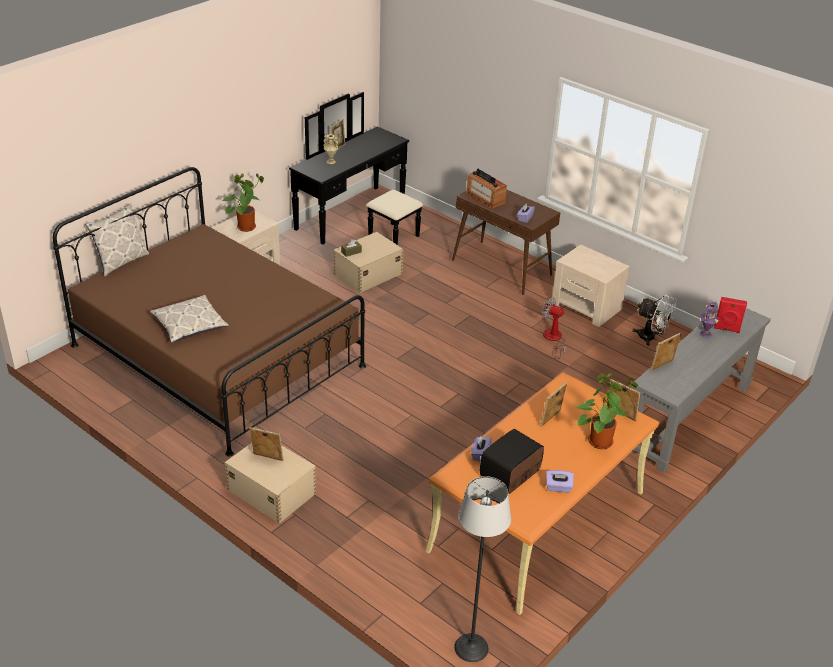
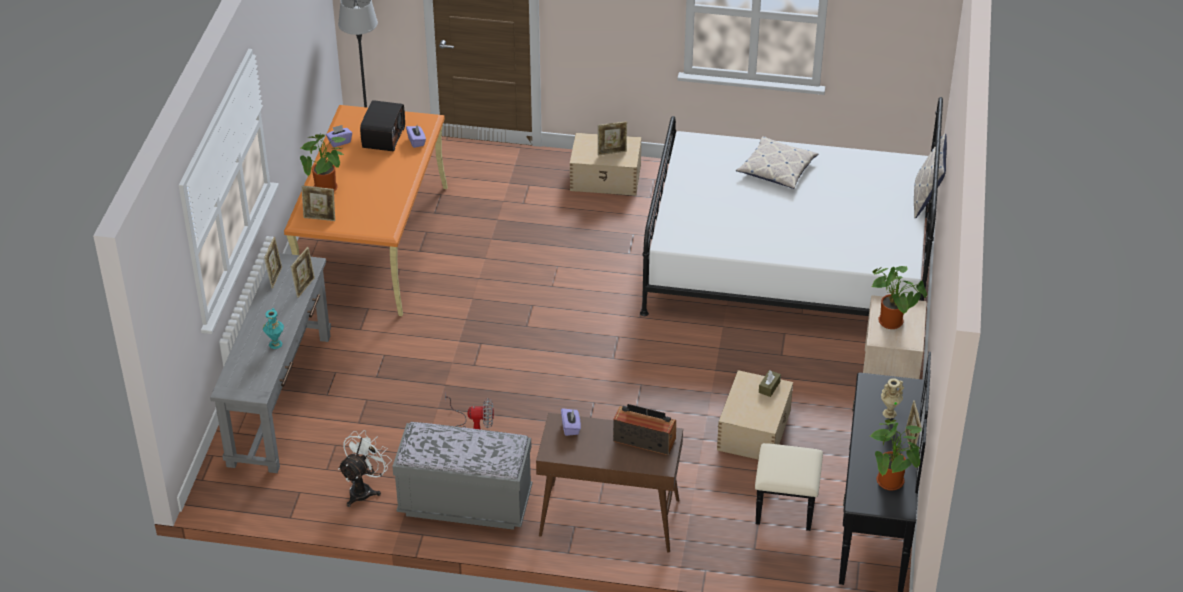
camera: 150 degrees right, 5 degrees up
(217, 355) = (787, 263): brown bed -> white bed
(370, 139) = (892, 484): none -> potted plant
(551, 419) = (378, 190): picture frame -> picture frame (275, 277)
(586, 306) = (465, 503): beige nightstand -> grey bench
(651, 338) = (364, 489): white fan -> white fan turned 120 degrees clockwise
(705, 334) = (276, 344): purple vase -> turquoise vase
(726, 329) = (254, 359): red speaker -> none

